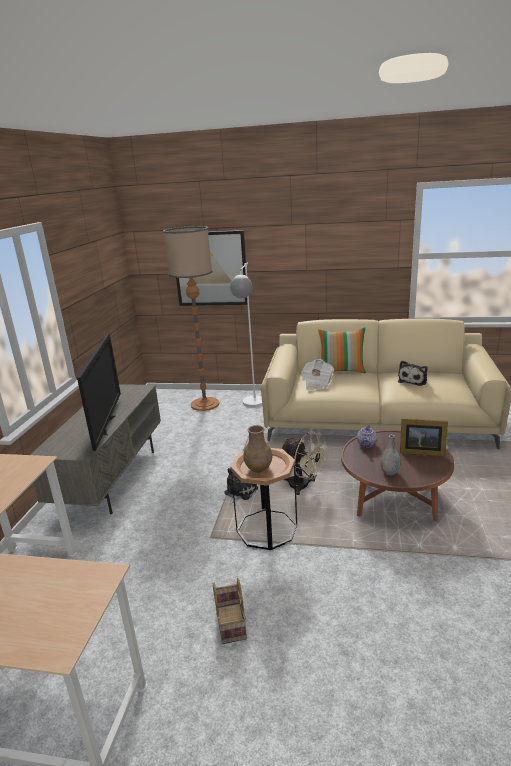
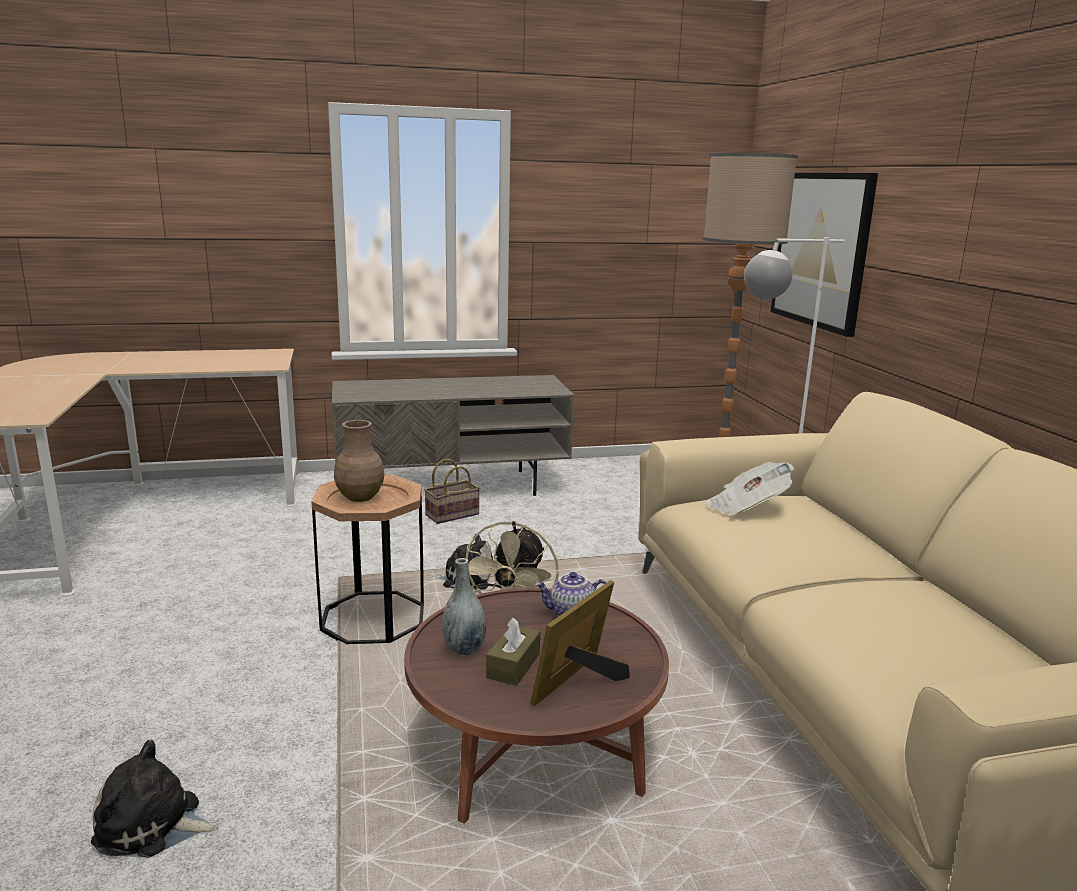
camera: 65 degrees right, 5 degrees down
(107, 425) = (427, 394): television -> none
(230, 622) = (162, 626): basket -> basket (453, 514)
(342, 371) = (851, 527): pillow -> none
(405, 463) = (513, 665): none -> brown tissue box
(413, 380) = (903, 614): plush toy -> plush toy (153, 825)
(420, 451) = (579, 682): picture frame -> picture frame turned 45 degrees clockwise

